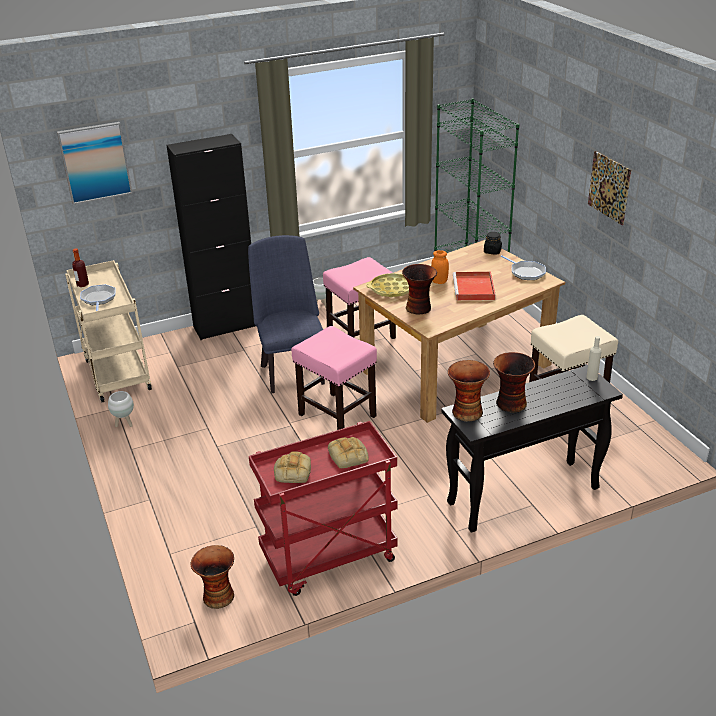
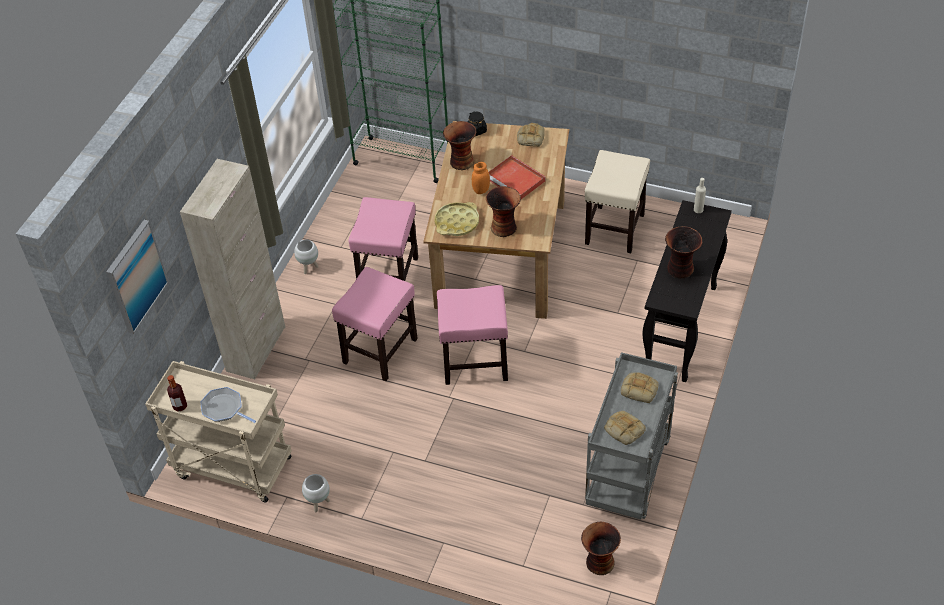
camera: 45 degrees left, 15 degrees up
(226, 326) = (256, 349): black cabinet -> beige cabinet
(291, 371) = (380, 350): blue chair -> pink stool
(328, 559) = (628, 476): red cart -> grey cart
(466, 411) = (663, 297): vase -> vase (461, 162)
(526, 272) = (530, 137): frying pan -> bread
(609, 187) = (589, 34): picture -> none

